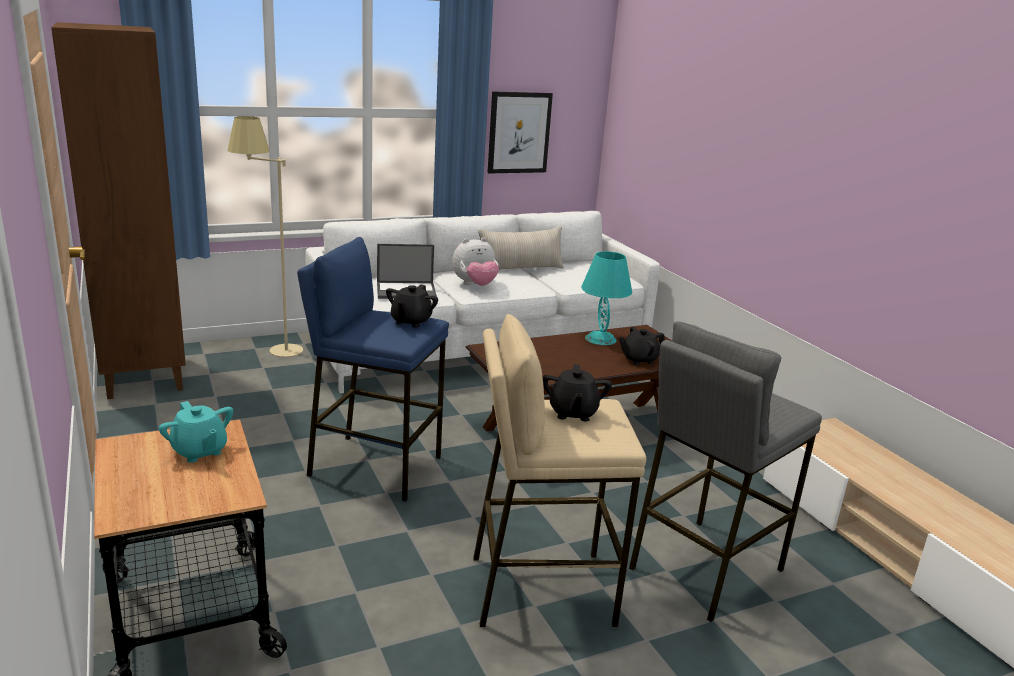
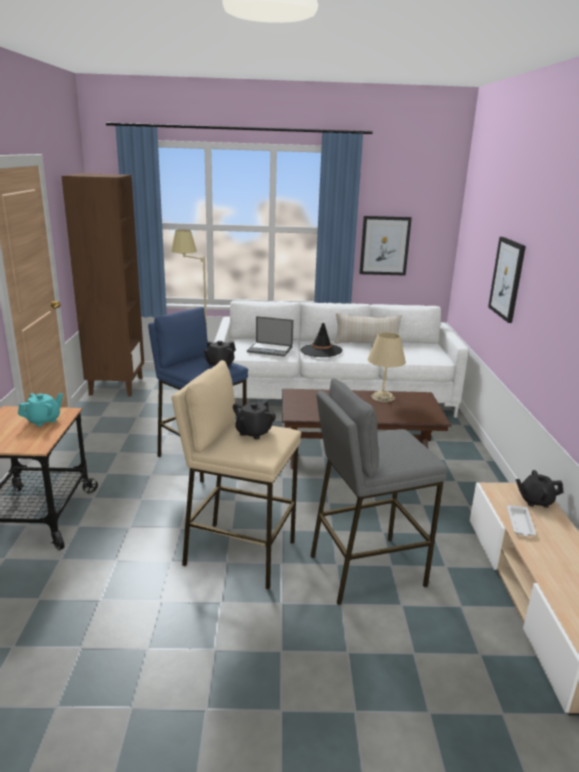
camera: 25 degrees right, 0 degrees up
(199, 451) = (43, 420): turquoise teapot -> turquoise teapot turned 120 degrees counterclockwise
(475, 285) = (321, 351): plush toy -> black hat
(600, 339) = (382, 397): turquoise table lamp -> beige table lamp
(639, 359) = (397, 414): black teapot -> black teapot (535, 501)
(726, 171) = (507, 278): none -> picture
(858, 469) = (520, 524): none -> white tray

